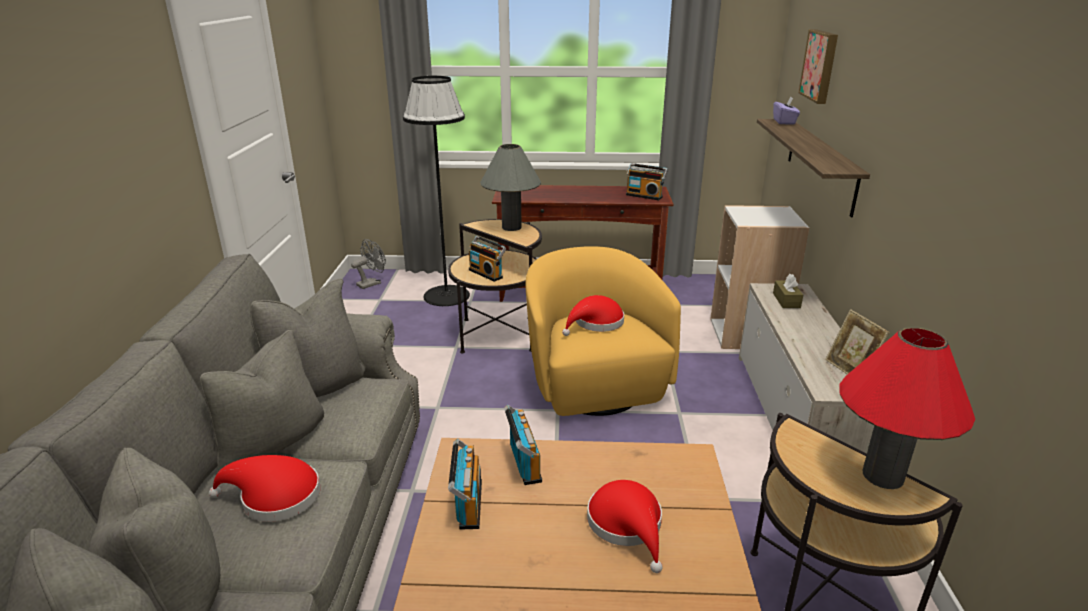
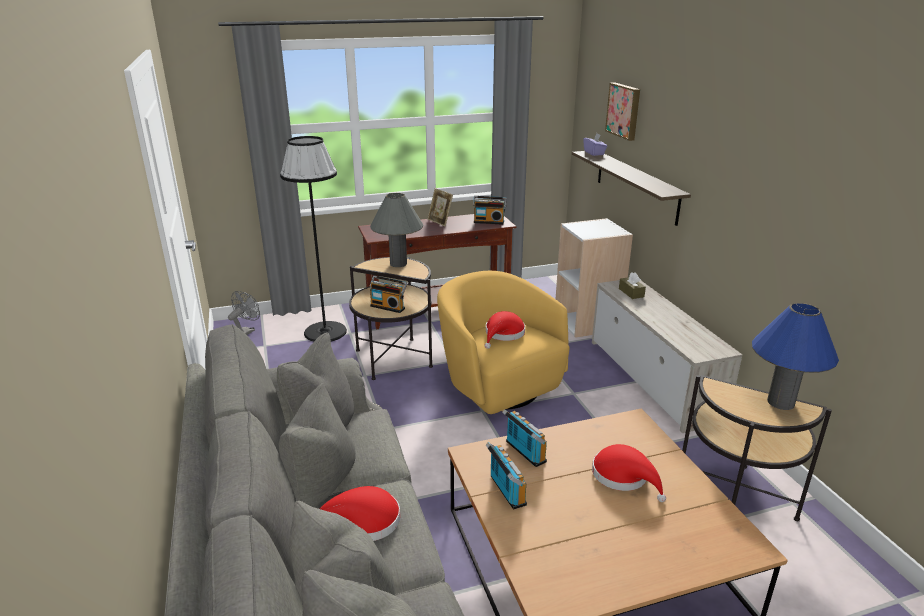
camera: 20 degrees left, 0 degrees up
(850, 370) = (703, 337): picture frame -> picture frame (440, 222)
(883, 476) = (780, 402): red table lamp -> blue table lamp

